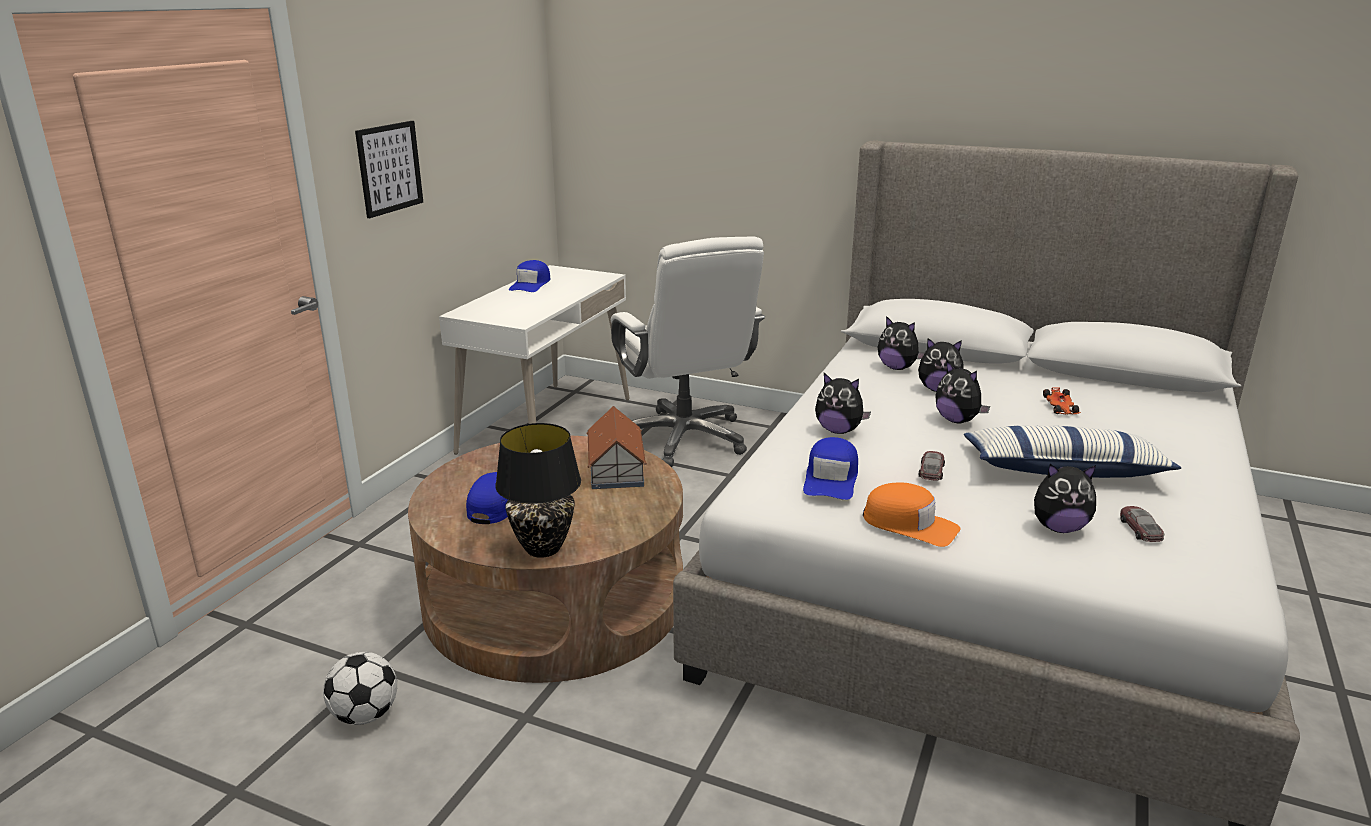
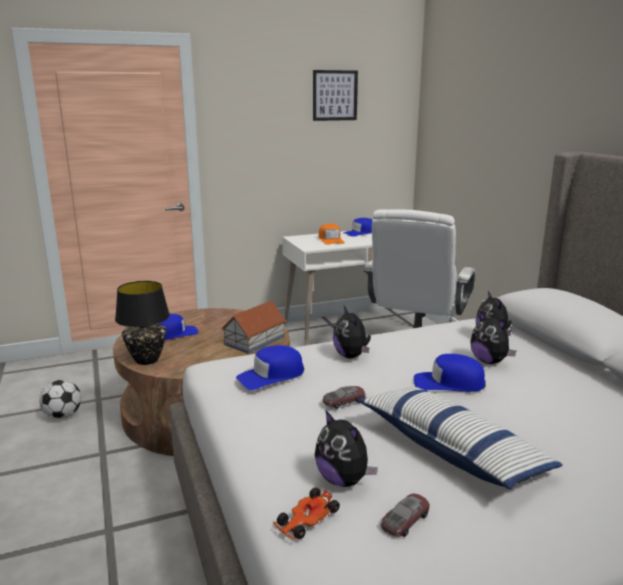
camera: 45 degrees right, 5 degrees down
(389, 168) = (257, 143): picture -> picture (335, 95)
(910, 525) = (252, 422): orange cap -> orange cap (331, 240)
(957, 420) = (448, 383): plush toy -> blue cap
(1060, 407) = (570, 412): toy car -> toy car (306, 520)

